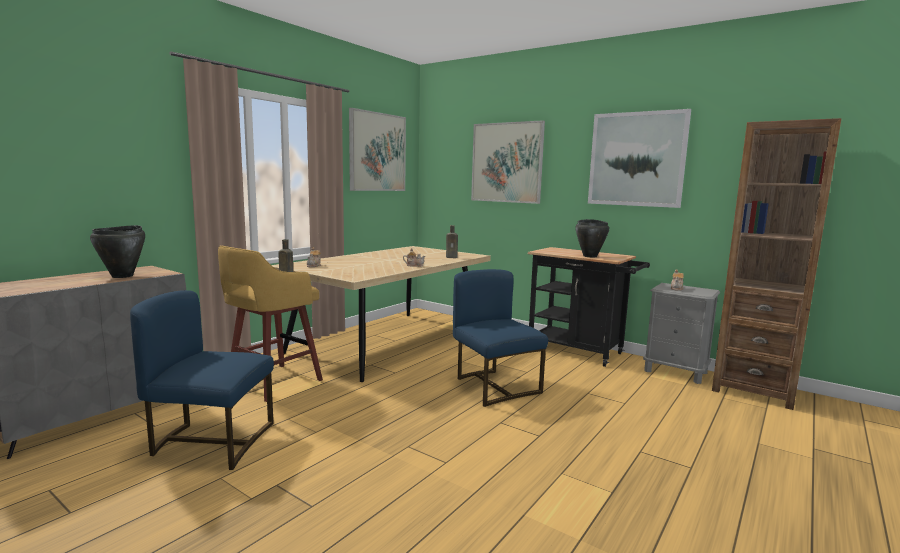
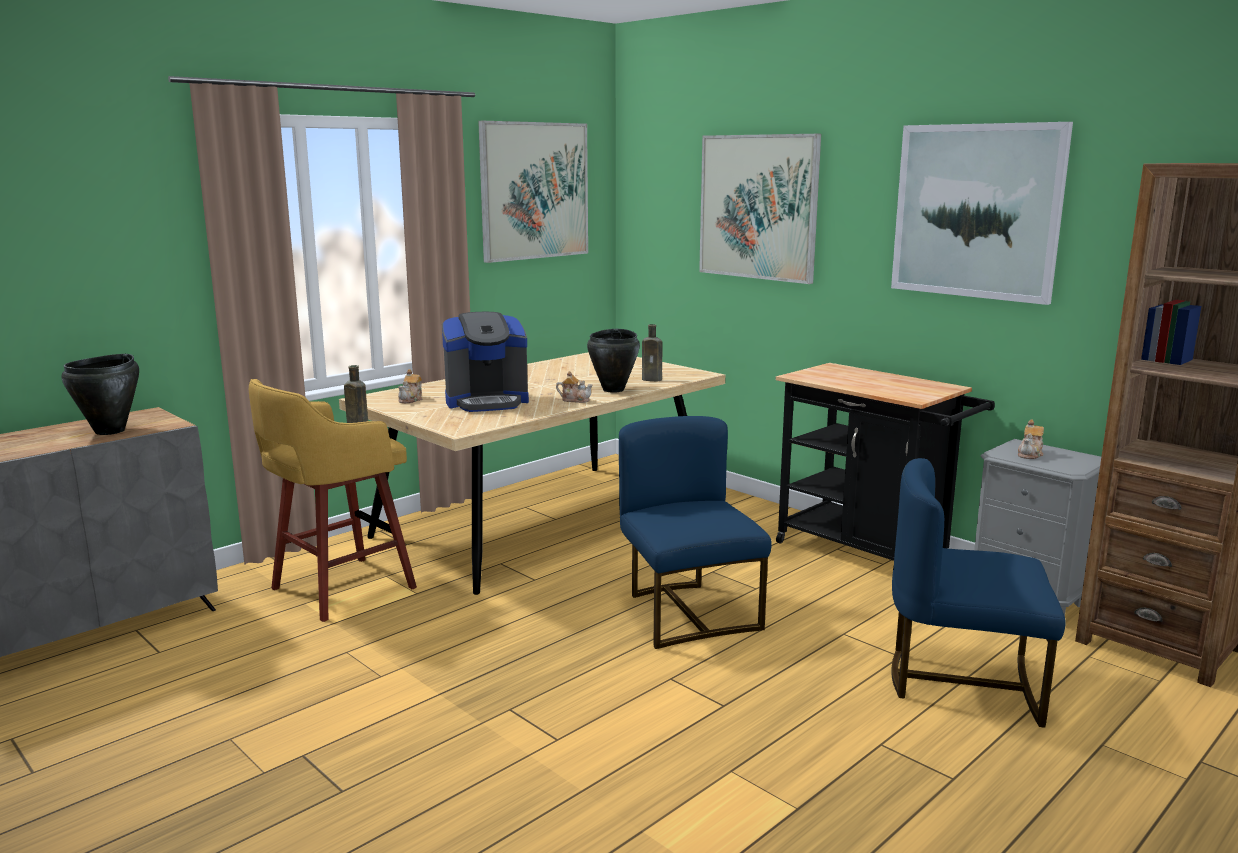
camera: 10 degrees right, 5 degrees up
(211, 442) = (230, 682): blue chair -> blue chair (963, 682)
(361, 266) = (487, 401): none -> coffee machine
(590, 256) = (881, 389): black cooking pot -> black cooking pot (614, 390)

